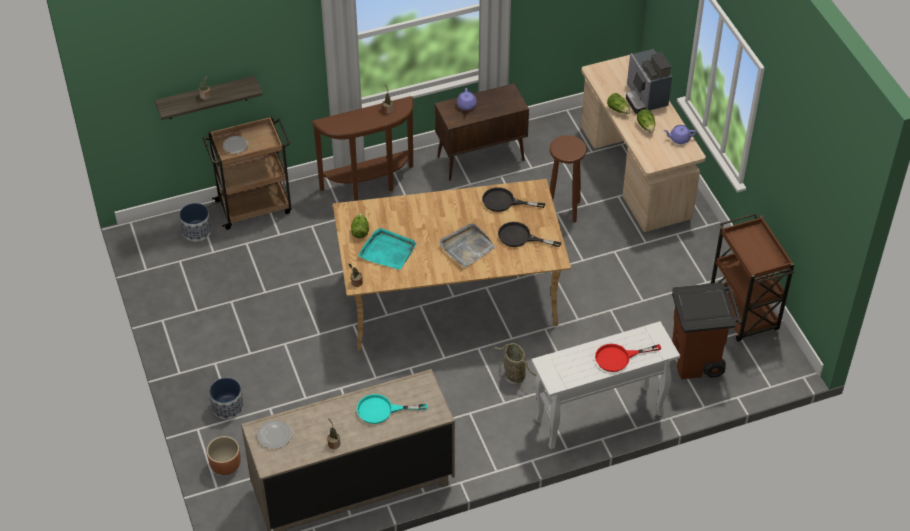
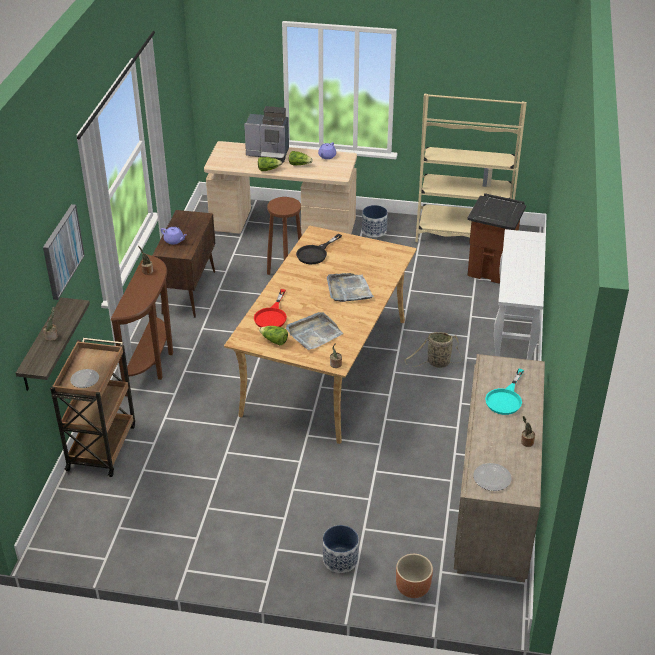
camera: 60 degrees left, 10 degrees down
(197, 231) = (92, 500): planter -> planter (374, 230)
(270, 44) = (62, 251): none -> picture
(387, 251) = (313, 333): turquoise tray -> grey tray
(520, 237) = (362, 259): black frying pan -> none
(618, 358) = (528, 260): red frying pan -> red frying pan (272, 316)
(743, 313) = (462, 234): brown cart -> beige bookcase

